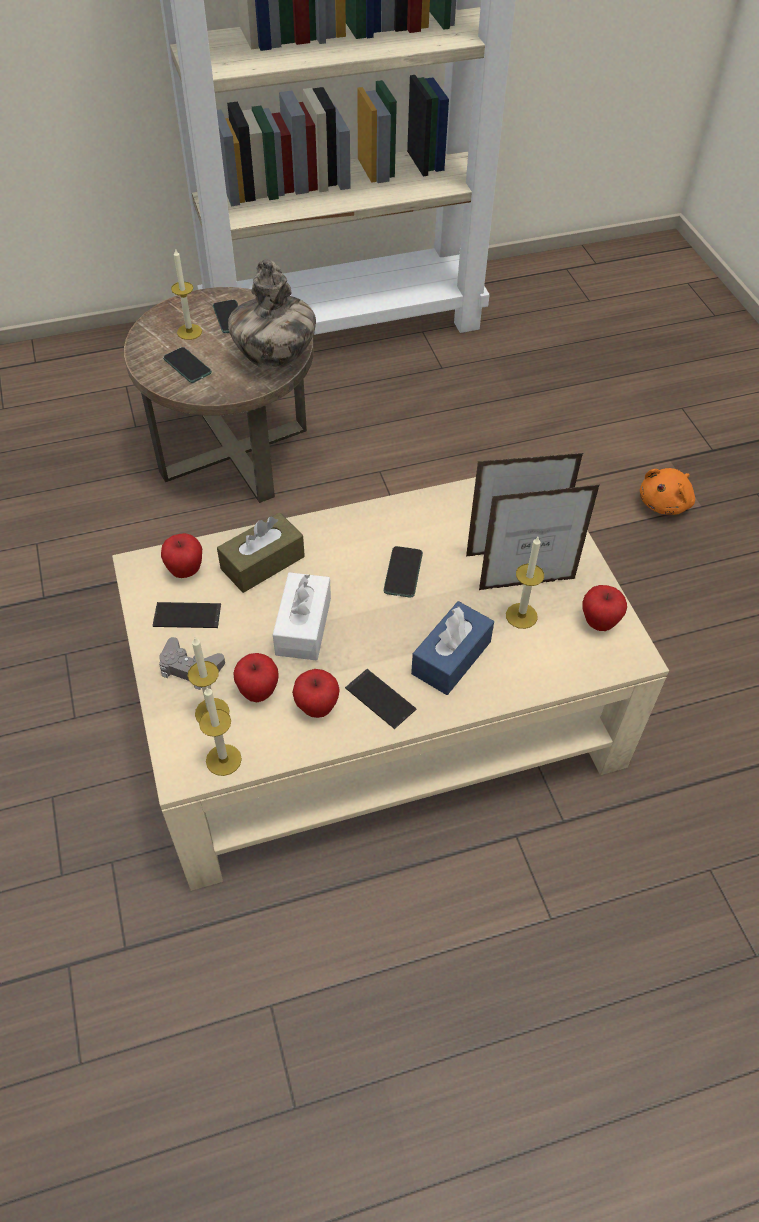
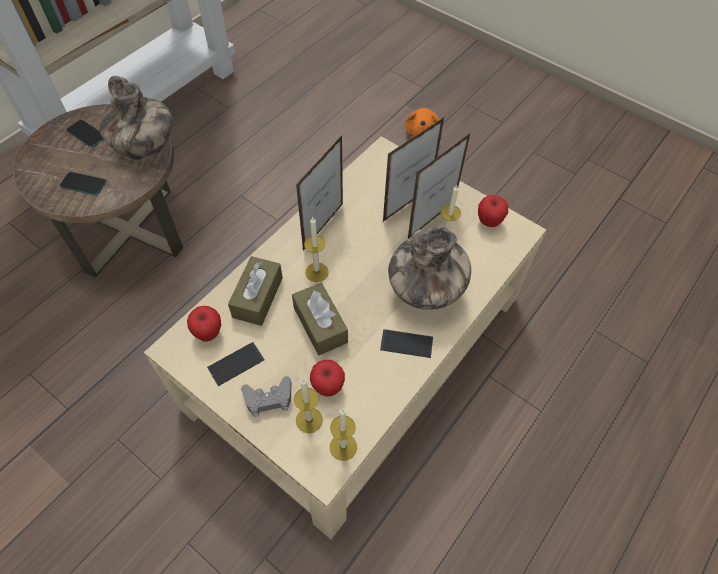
camera: 35 degrees left, 5 degrees up
(189, 332) = (64, 158): candle -> candle (316, 272)
(303, 626) = (320, 325): white tissue box -> brown tissue box
(317, 707) = (373, 373): apple -> none
(393, 527) = (323, 226): none -> picture frame
(403, 572) = (353, 253): phone -> none
(451, 657) = (426, 292): blue tissue box -> vase

